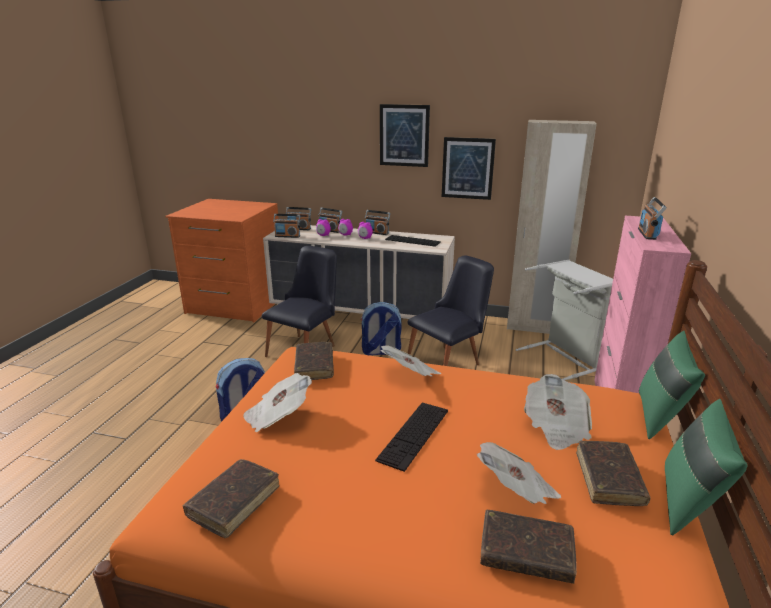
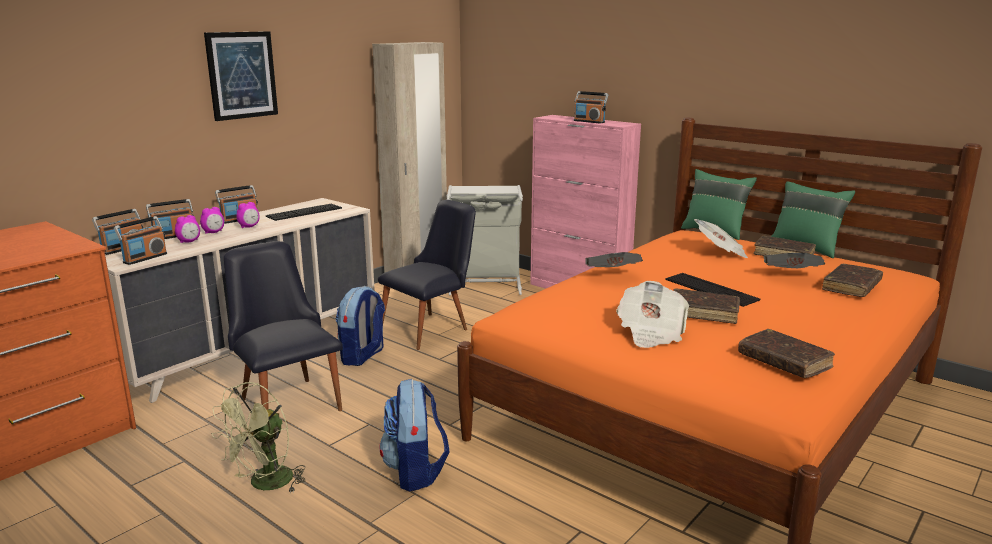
camera: 65 degrees left, 5 degrees down
(215, 375) = (265, 484): none -> green fan
(314, 366) = (561, 306): brown book -> brown book (703, 313)
(449, 362) = (431, 328): black chair -> black chair turned 60 degrees clockwise
(468, 168) = (320, 109): picture -> none

